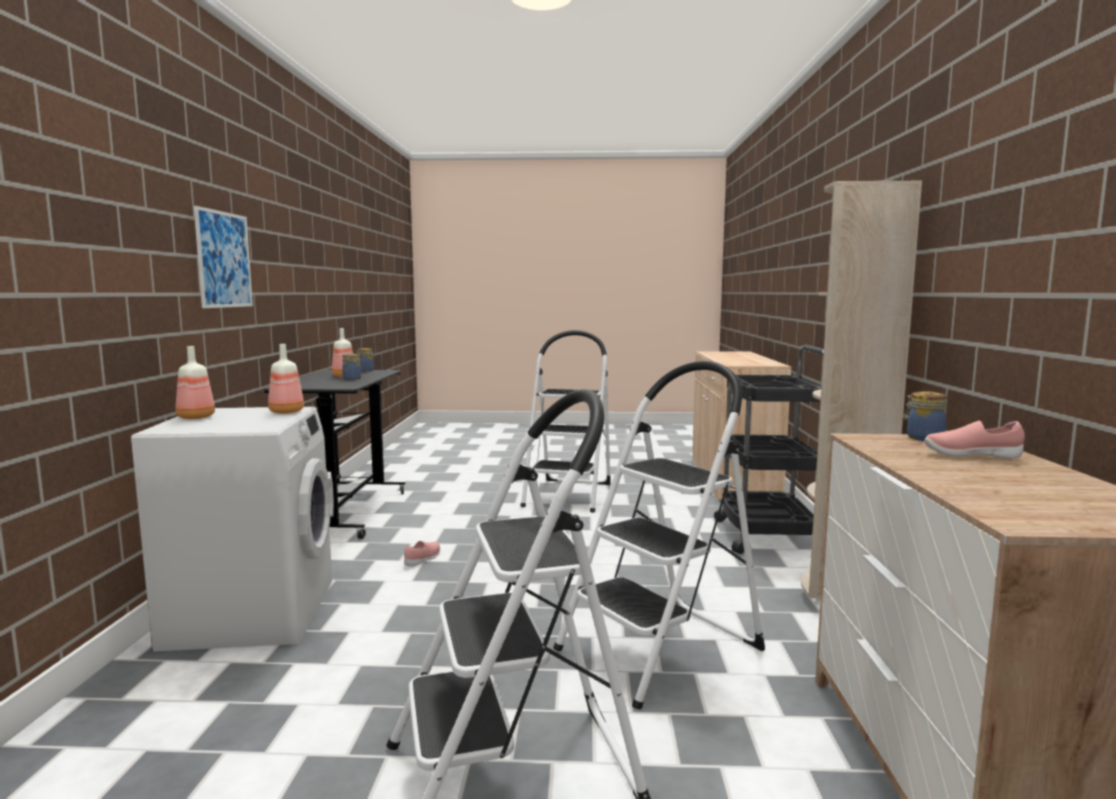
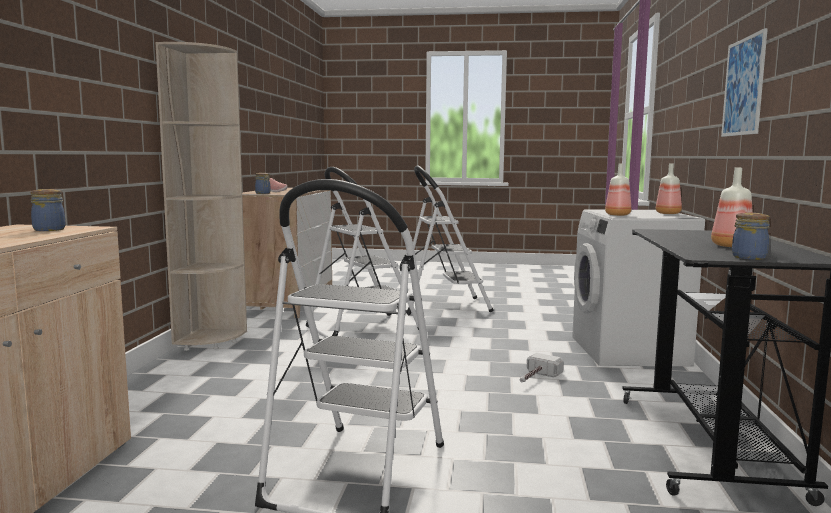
camera: 175 degrees left, 0 degrees up
(351, 379) = (695, 240): jar -> jar (50, 229)
(423, 559) = (535, 379): pink shoe -> hammer
(766, 536) = (170, 387): black cart -> none

